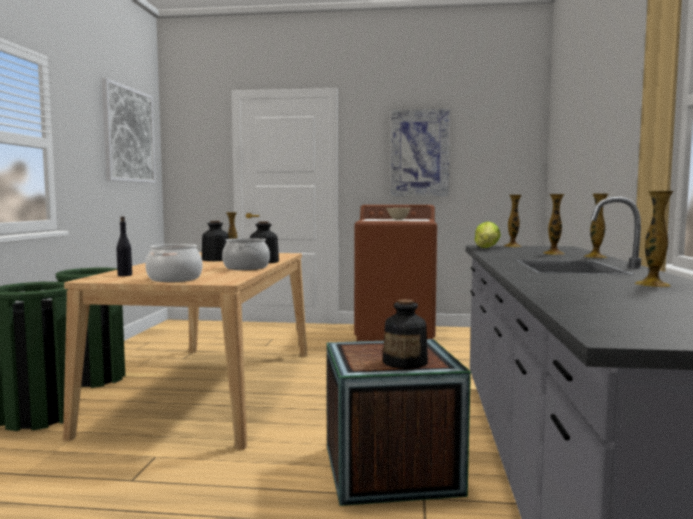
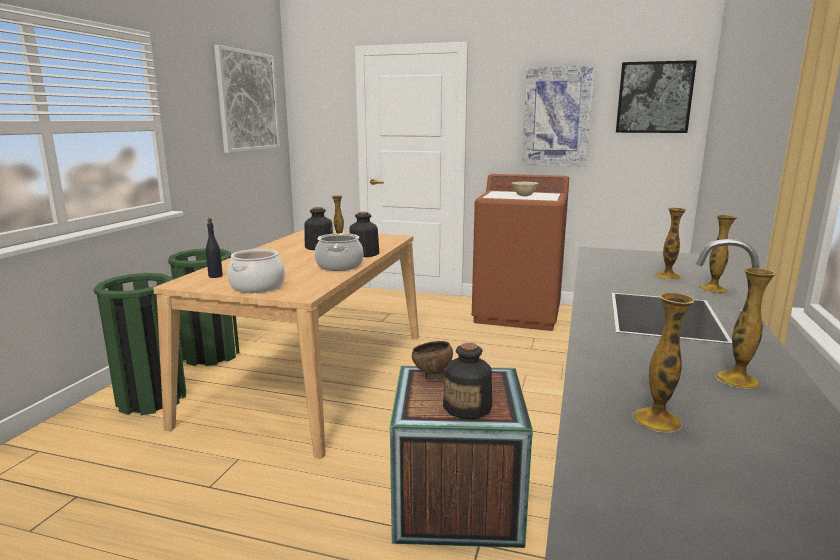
camera: 10 degrees right, 10 degrees up
(361, 347) = (432, 377): none -> brown bowl
(487, 248) = (597, 257): lettuce -> none
(502, 136) = (654, 97): none -> picture
(512, 246) = (630, 252): vase -> vase (656, 420)

